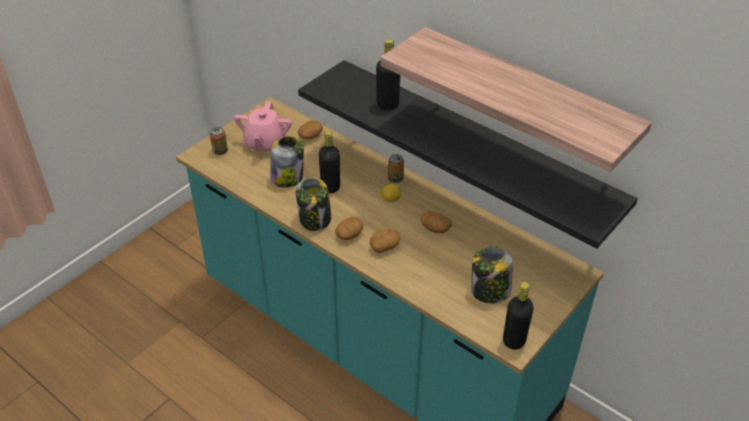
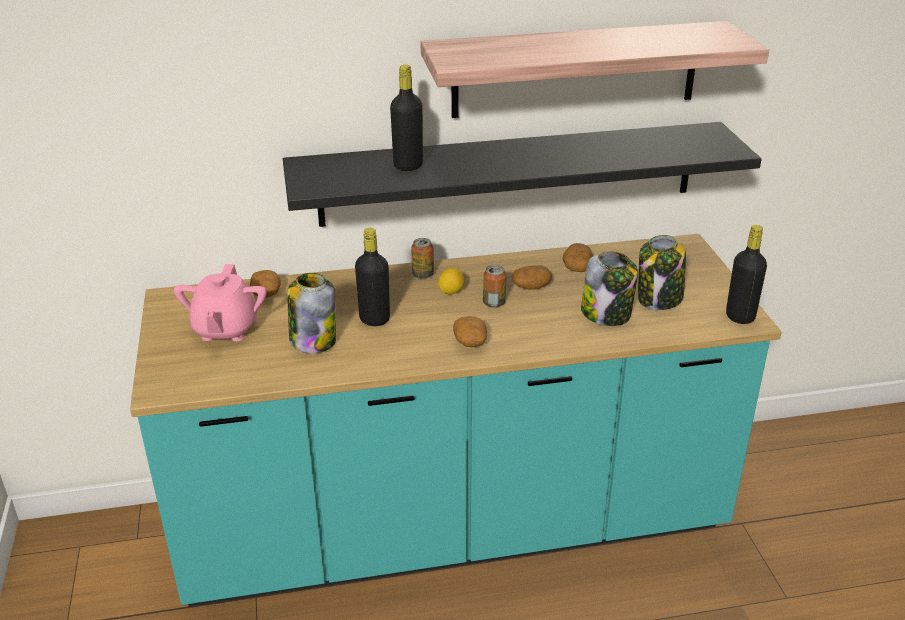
camera: 50 degrees left, 10 degrees down
(220, 151) = (183, 368): can -> can (494, 303)
(265, 143) = (225, 329): pink teapot -> pink teapot turned 45 degrees clockwise
(315, 219) = (413, 353): jar -> jar (607, 314)
(384, 246) = (518, 328): potato -> potato (576, 267)

